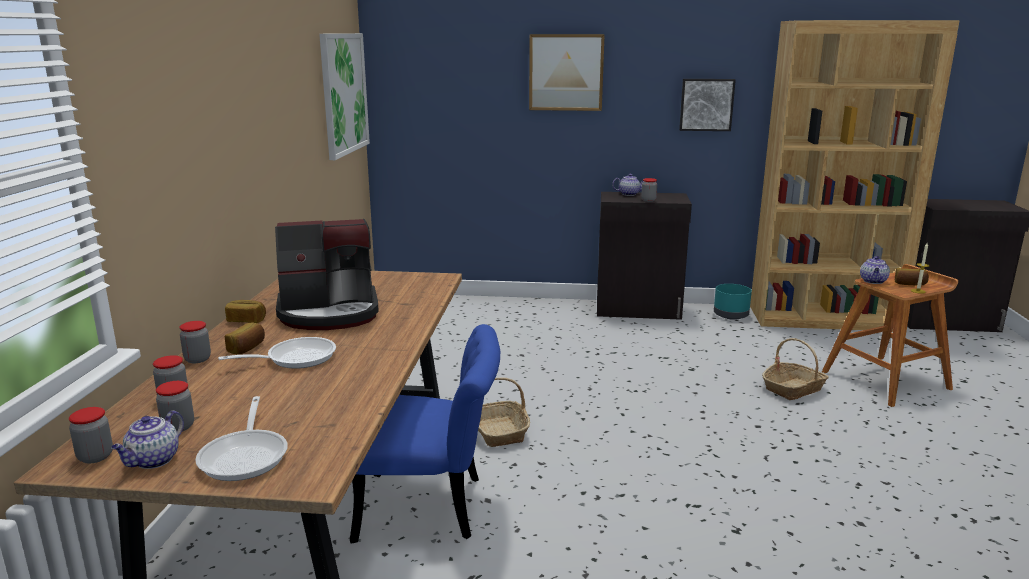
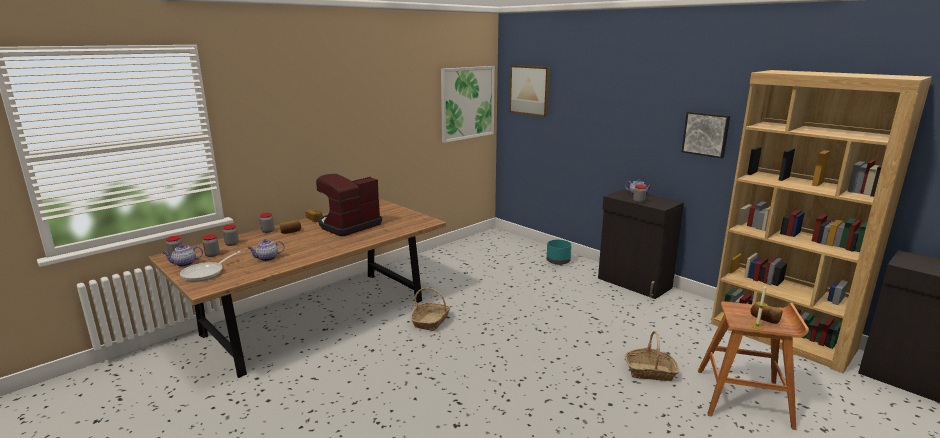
camera: 40 degrees right, 0 degrees up
(295, 358) = (295, 241): frying pan -> none
(330, 313) = (348, 225): coffee machine -> coffee machine turned 105 degrees clockwise
(432, 508) = (346, 342): blue chair -> none
(566, 72) = (607, 99): picture -> picture (529, 90)
(730, 315) = (700, 308): turquoise planter -> turquoise planter (558, 261)
(873, 281) = (735, 307): teapot -> teapot (267, 258)

